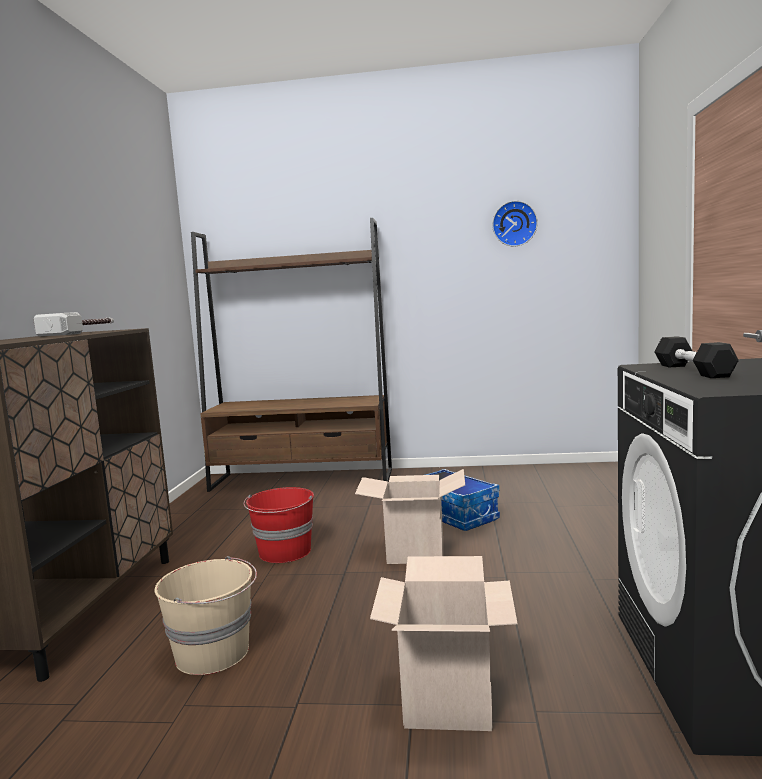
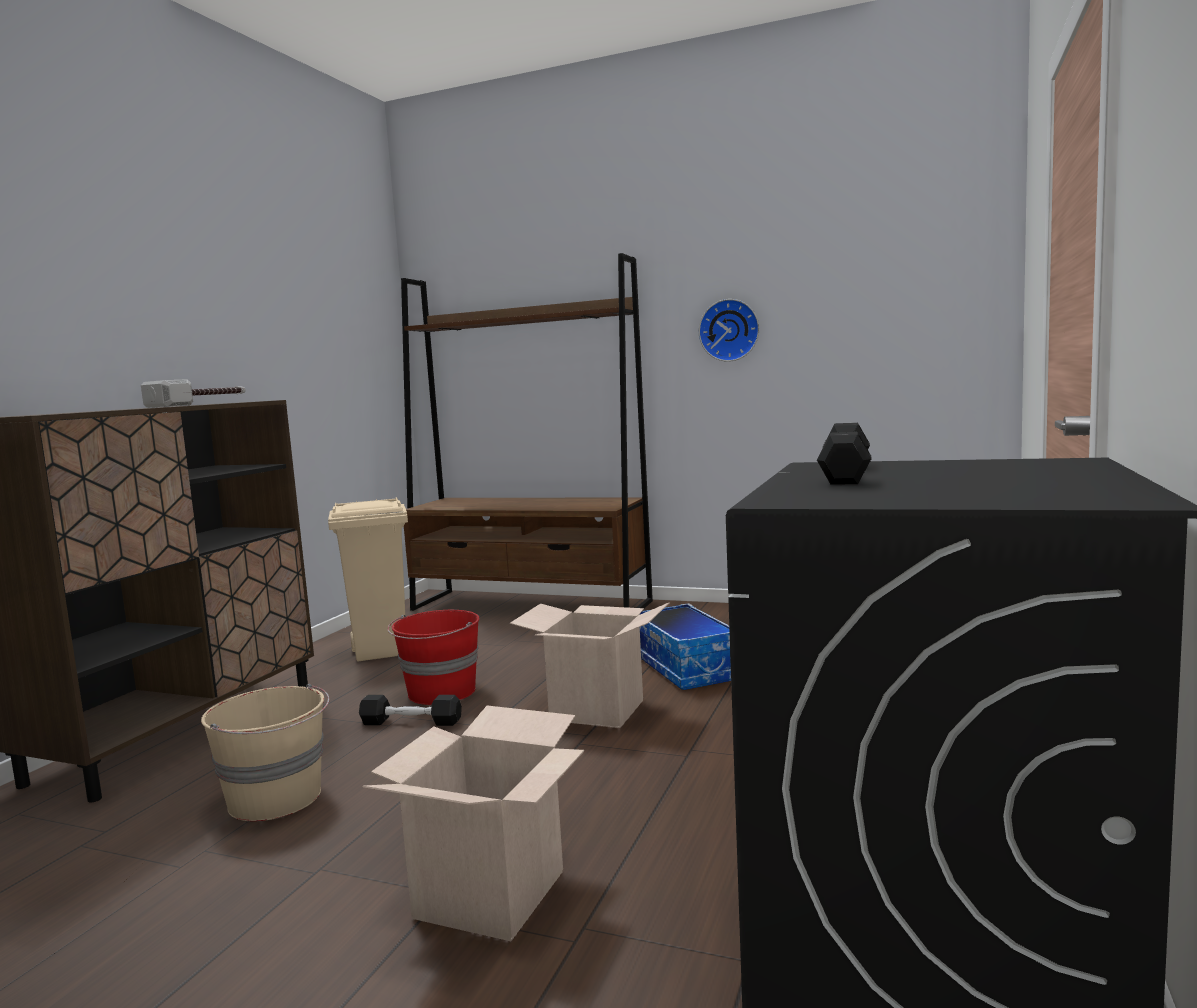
camera: 15 degrees right, 0 degrees up
(210, 526) = (382, 652): none -> beige trash can
(279, 578) = (411, 722): none -> black dumbbell
(514, 224) = (829, 256): wall clock -> wall clock (729, 330)

